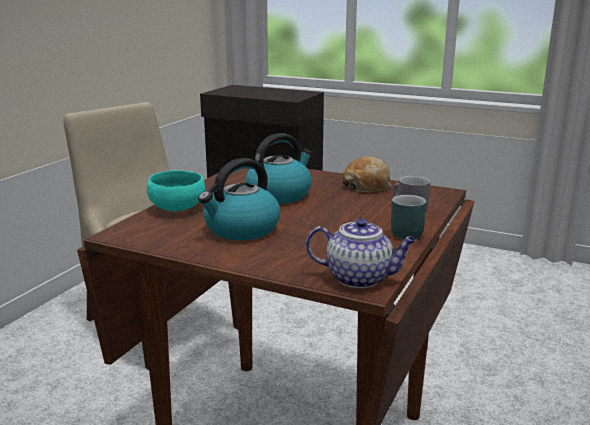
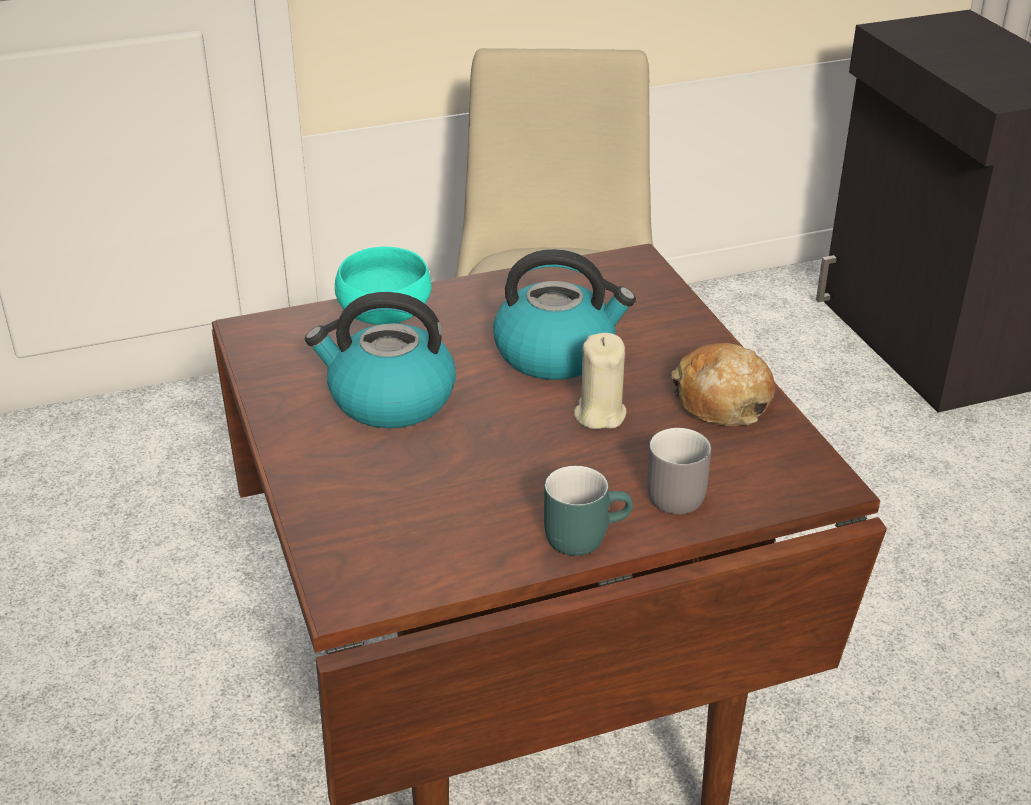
camera: 45 degrees right, 15 degrees up
(335, 203) = (599, 414): none -> beige candle
(360, 278) = (367, 576): teapot -> none

